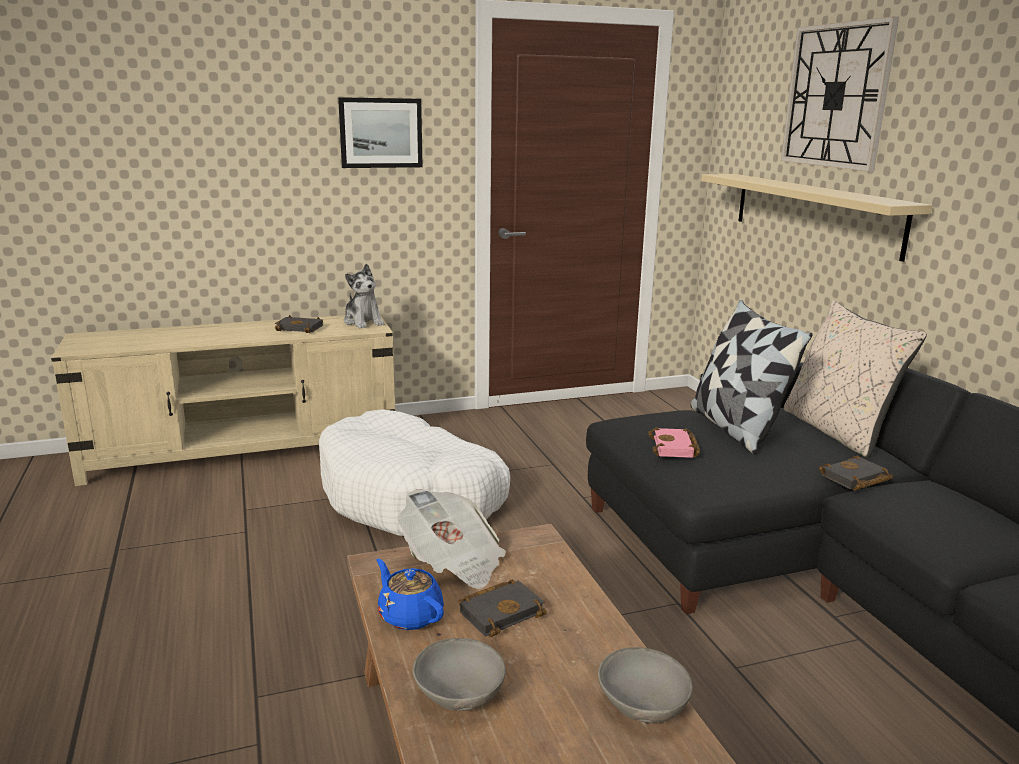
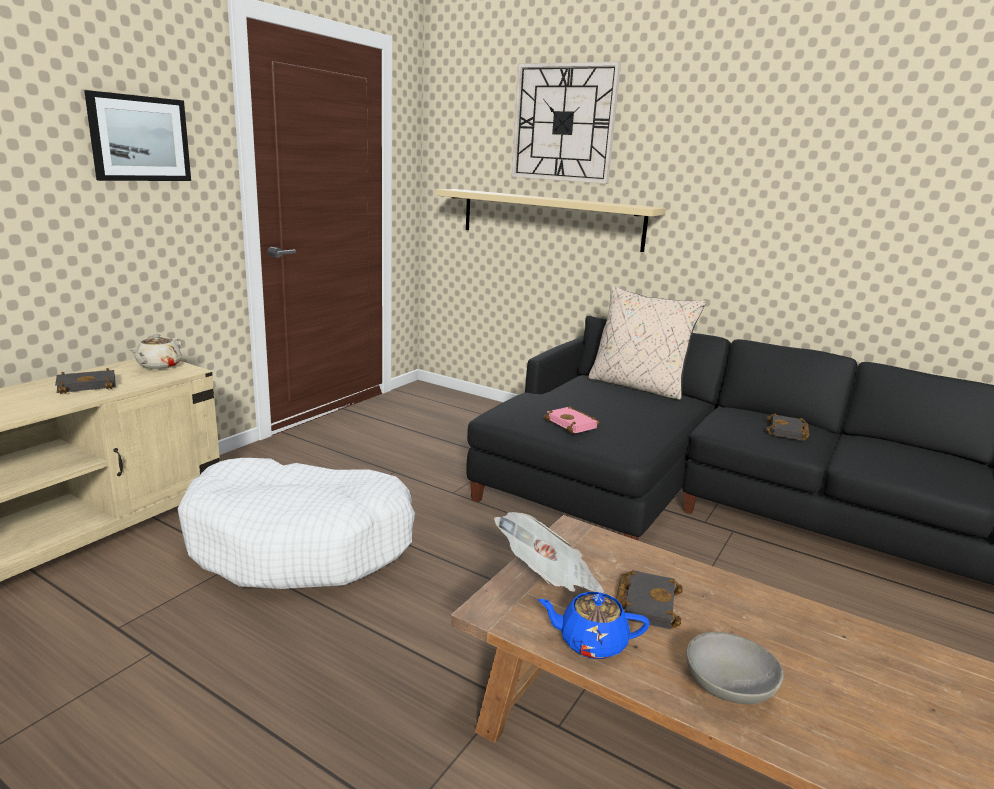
camera: 40 degrees left, 0 degrees up
(363, 322) = (158, 366): plush toy -> beige teapot
(643, 705) = (824, 625): grey bowl -> none
(735, 428) = (583, 399): pillow -> none
(855, 479) = (697, 416): black book -> black book (788, 432)

